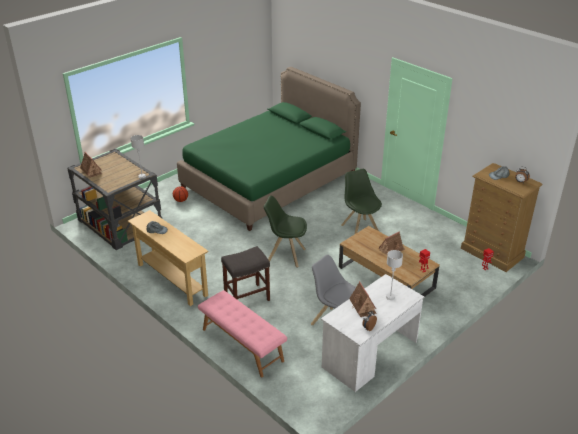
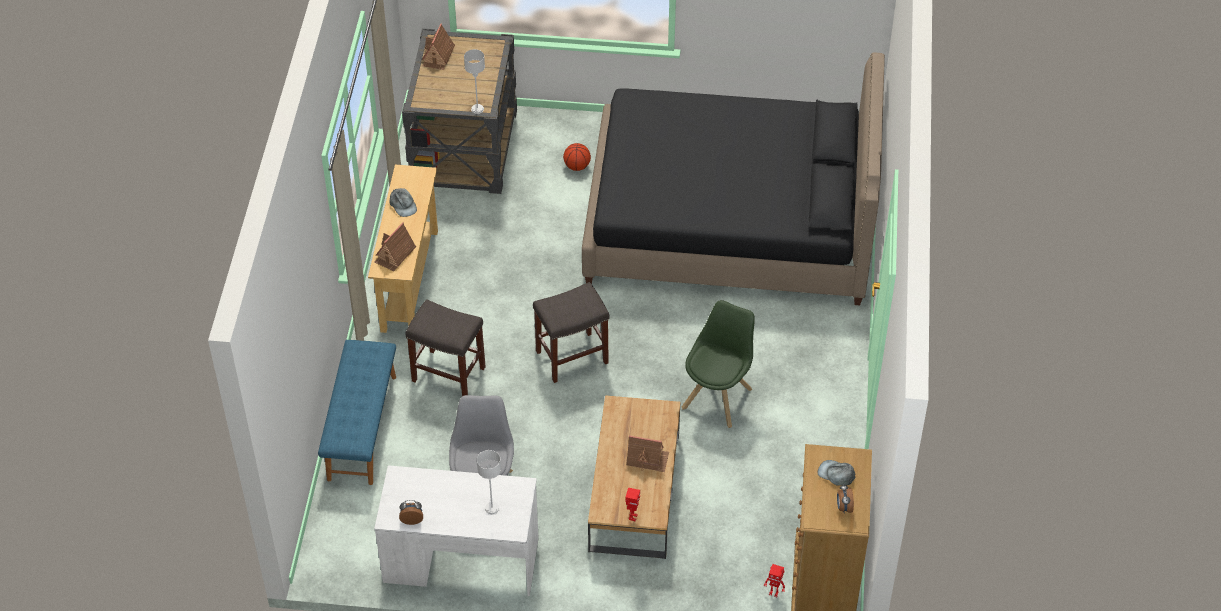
camera: 50 degrees right, 15 degrees up
(242, 345) = (361, 427): pink bench -> blue bench
(269, 181) = (729, 222): green bed -> black bed
(286, 255) = (572, 356): green chair -> grey stool
(363, 306) = (447, 492): toy house -> toy house (394, 255)

